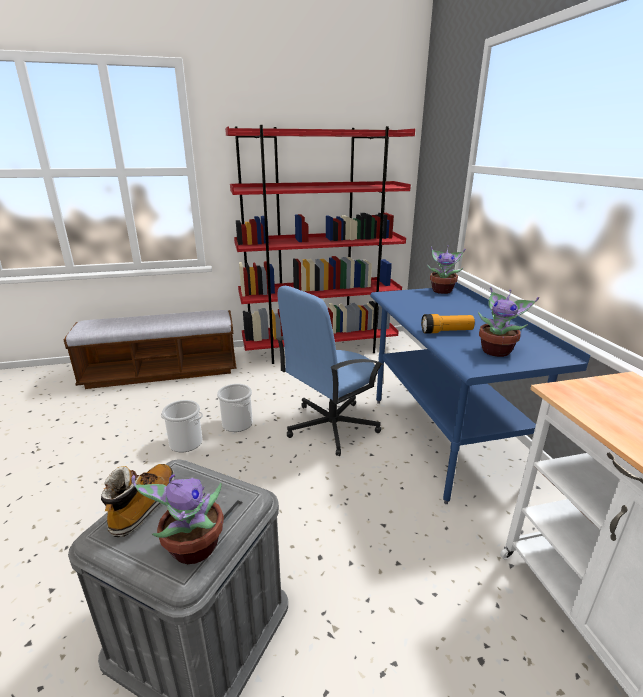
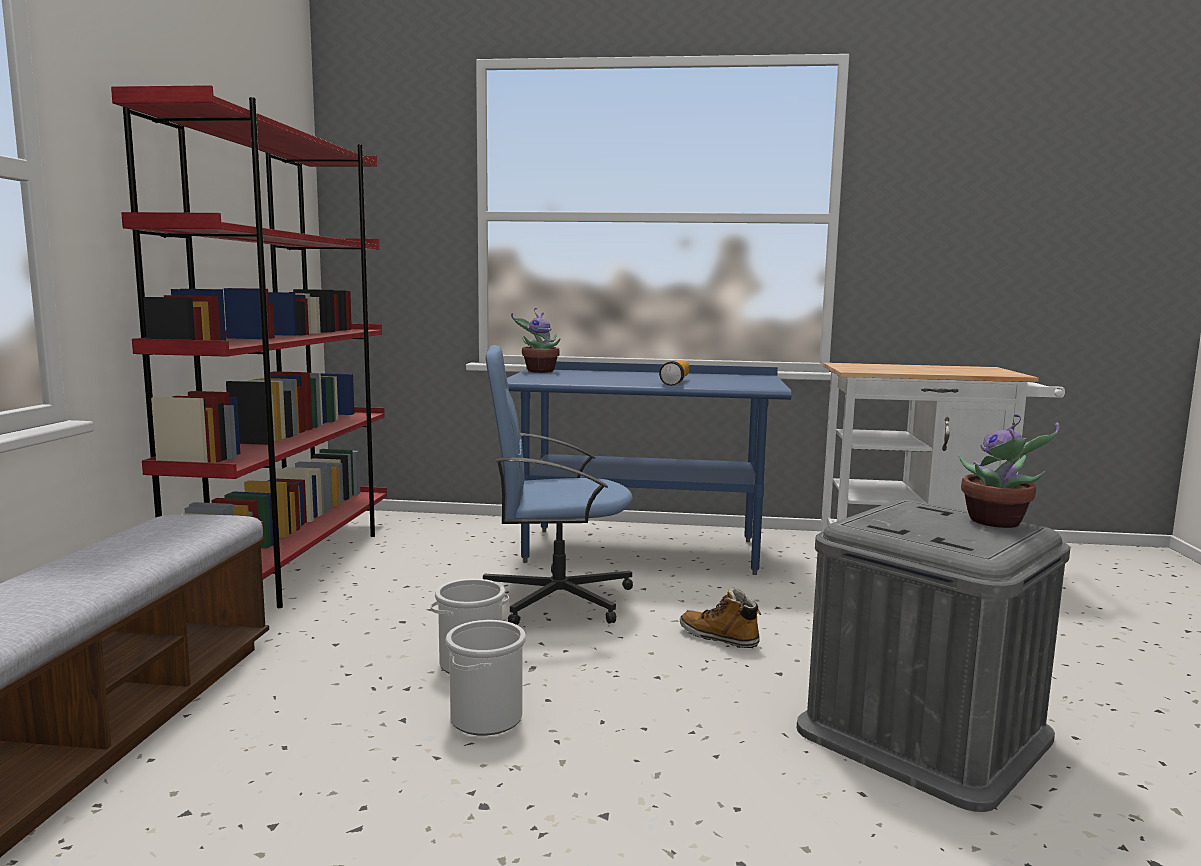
camera: 70 degrees left, 15 degrees down
(144, 505) = (930, 536): boot -> boot (719, 638)
(330, 426) = (555, 599): blue office chair -> blue office chair turned 105 degrees clockwise
(497, 351) = (737, 381): potted plant -> none

